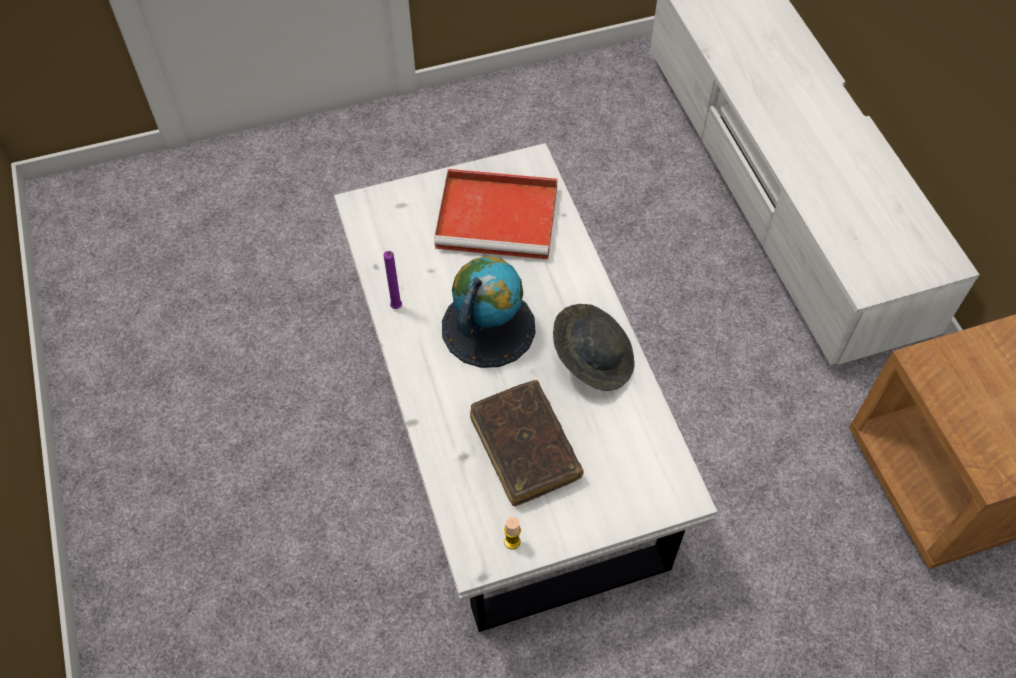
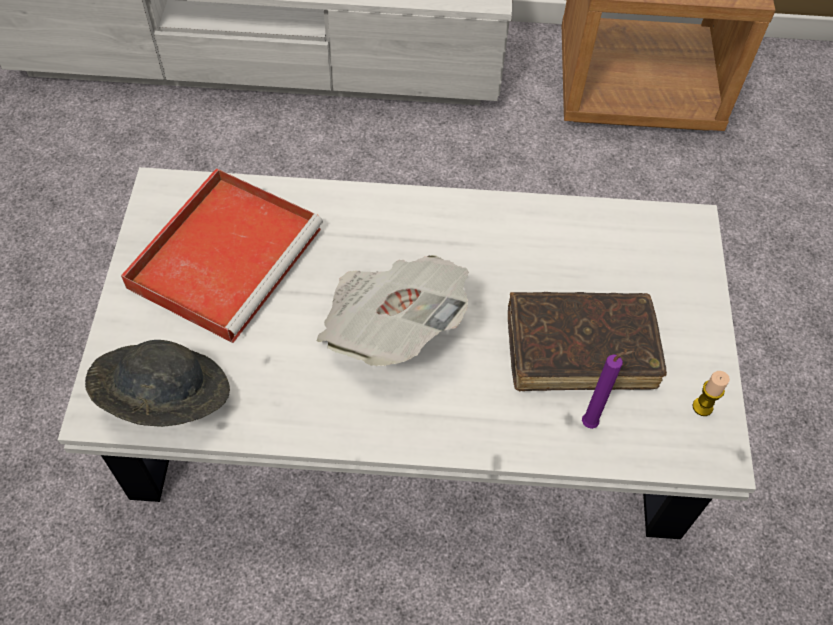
camera: 70 degrees left, 0 degrees up
(397, 308) = (307, 420): purple candle -> purple candle (592, 423)
(488, 327) = (390, 326): globe -> newspaper
(592, 358) = (483, 238): grey hat -> grey hat (164, 398)

